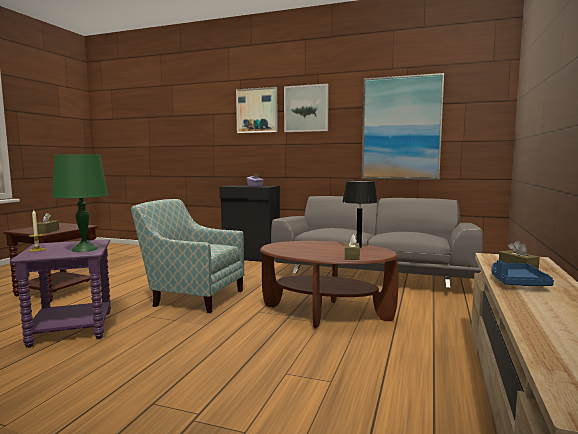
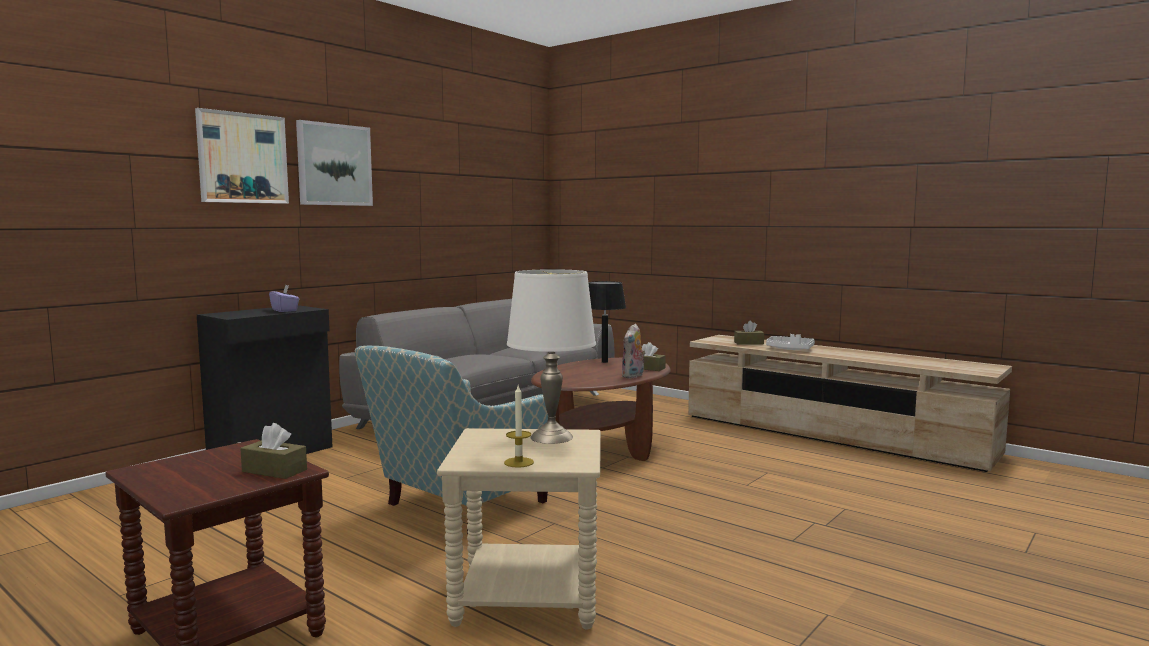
camera: 70 degrees left, 0 degrees up
(71, 329) = (526, 598): purple side table -> beige side table
(84, 249) = (551, 437): green table lamp -> white table lamp
(314, 256) = (633, 376): none -> plush toy
(401, 128) = (457, 206): picture -> none
(516, 282) = (790, 349): blue tray -> white tray

